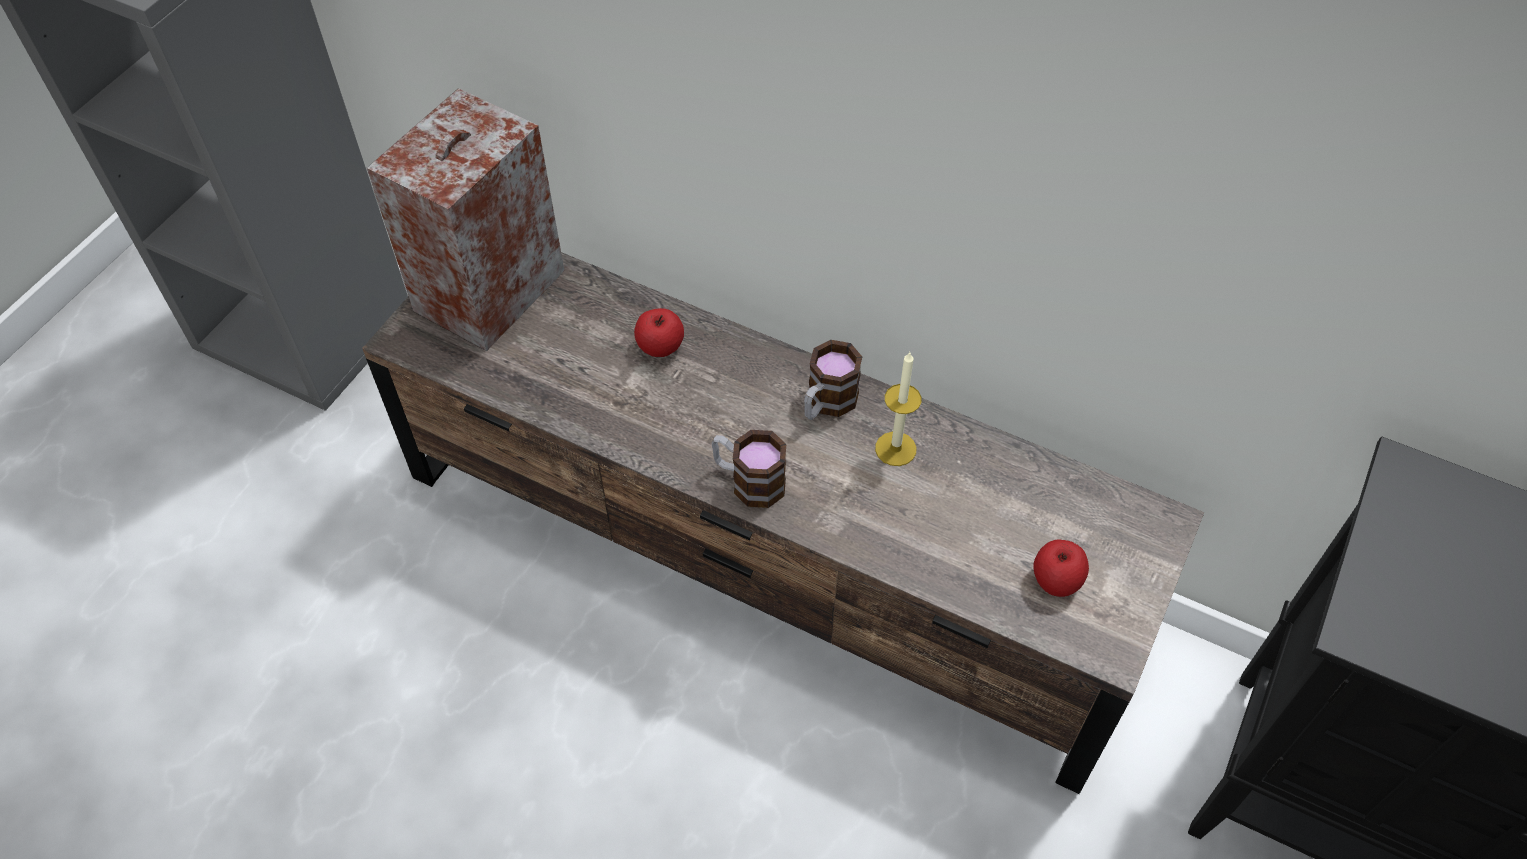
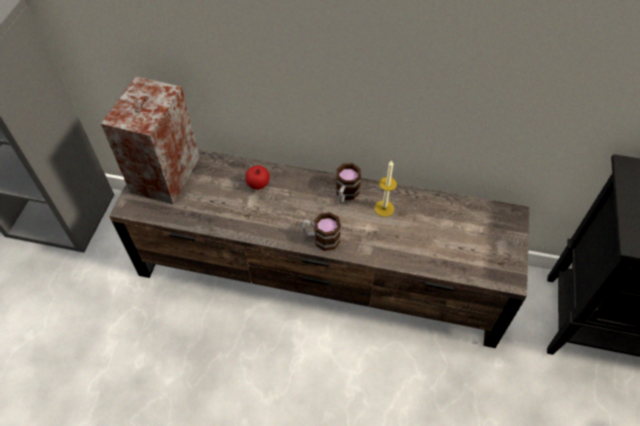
camera: 15 degrees left, 0 degrees up
(1056, 580) = (476, 252): apple -> none

